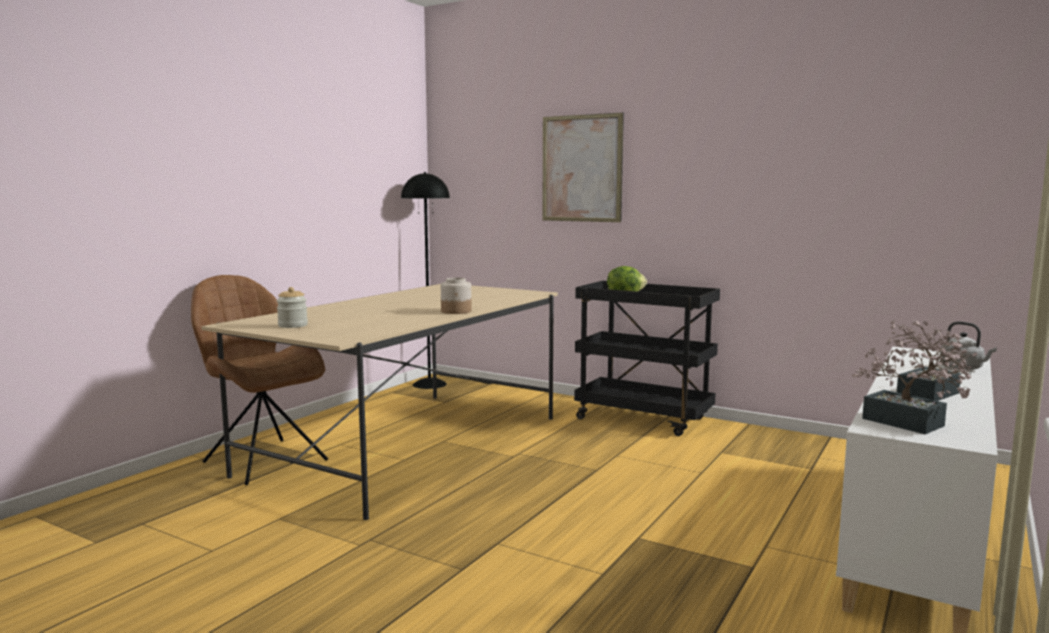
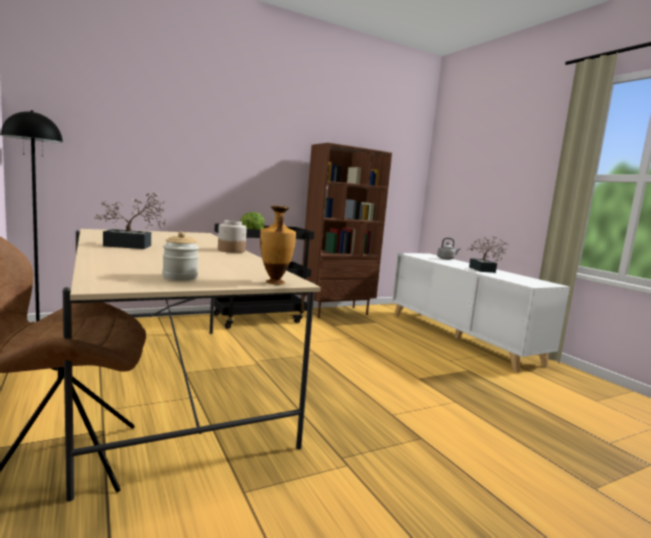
camera: 60 degrees left, 0 degrees up
(324, 338) = (274, 283): none -> vase
(581, 168) = (193, 134): picture -> none
(784, 440) = (337, 312): none -> brown bookcase
(911, 424) = (526, 281): potted plant -> potted plant (133, 246)

